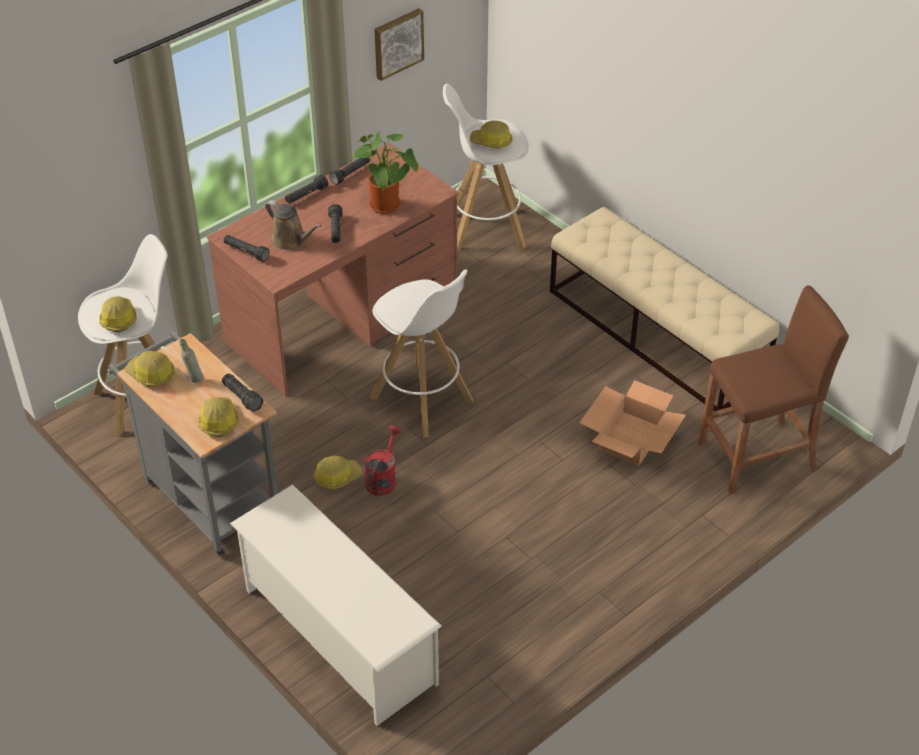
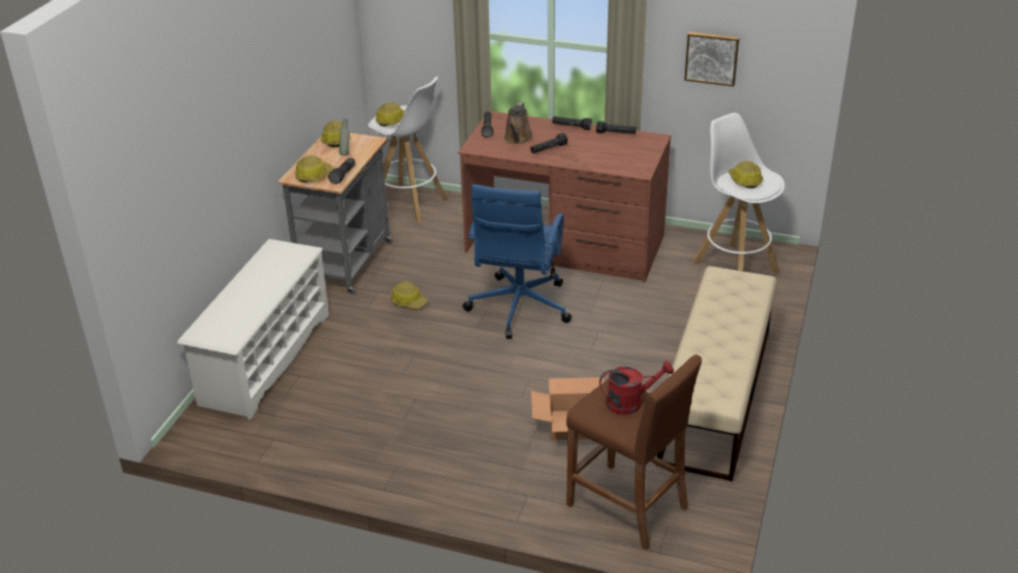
camera: 60 degrees right, 10 degrees down
(382, 478) = (424, 321): red watering can -> red watering can (630, 402)
(387, 207) = (597, 159): potted plant -> none
(422, 400) = (518, 308): white stool -> blue office chair

